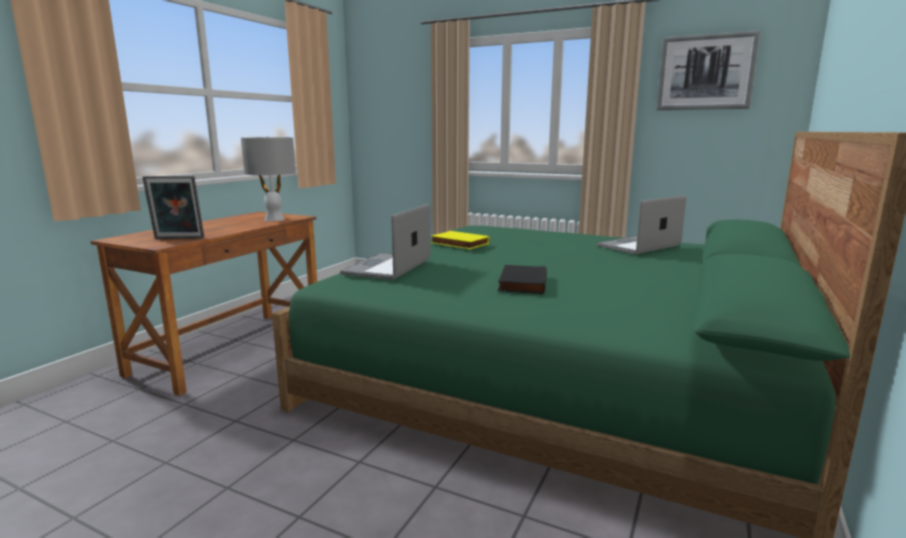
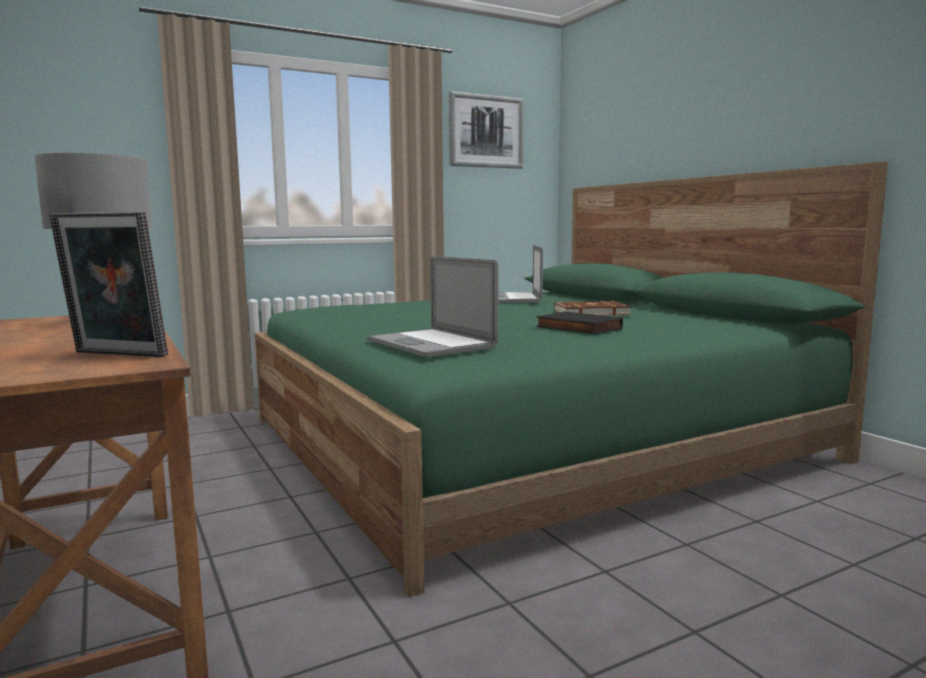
camera: 55 degrees left, 5 degrees down
(178, 239) = (116, 355): picture frame -> picture frame turned 75 degrees clockwise
(458, 243) = (384, 319): yellow book -> none
(617, 274) = (590, 313): none -> brown book

